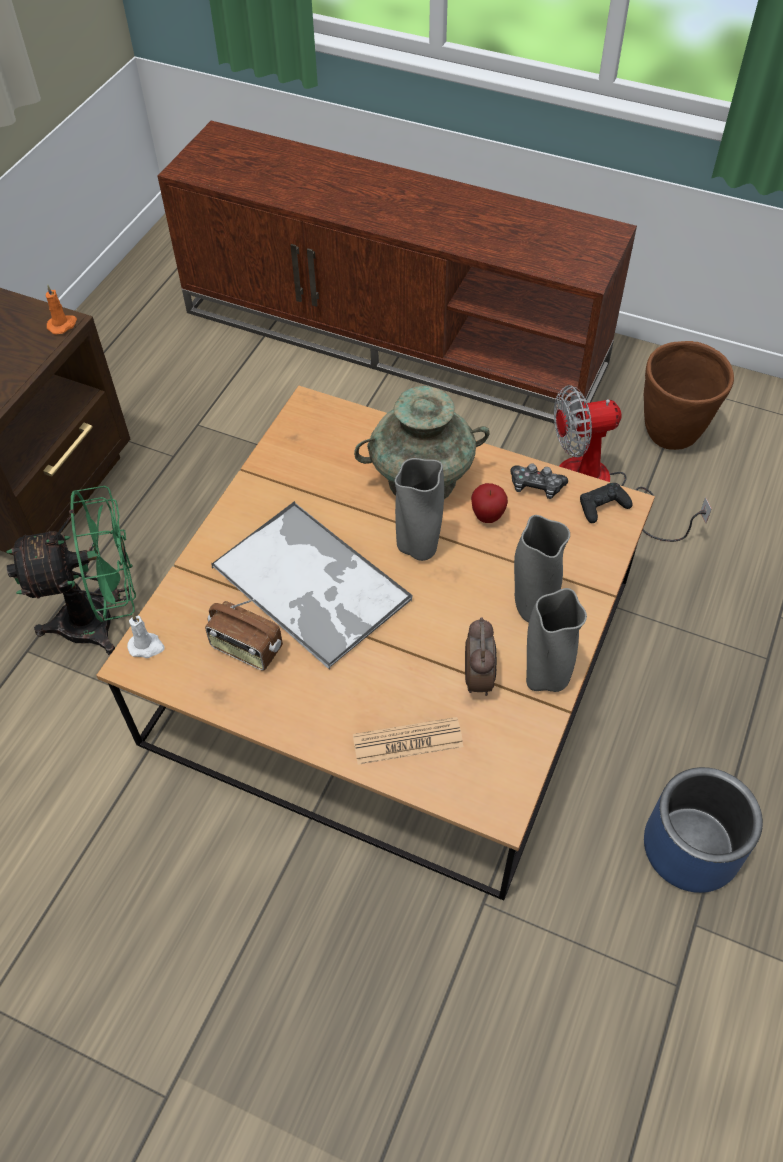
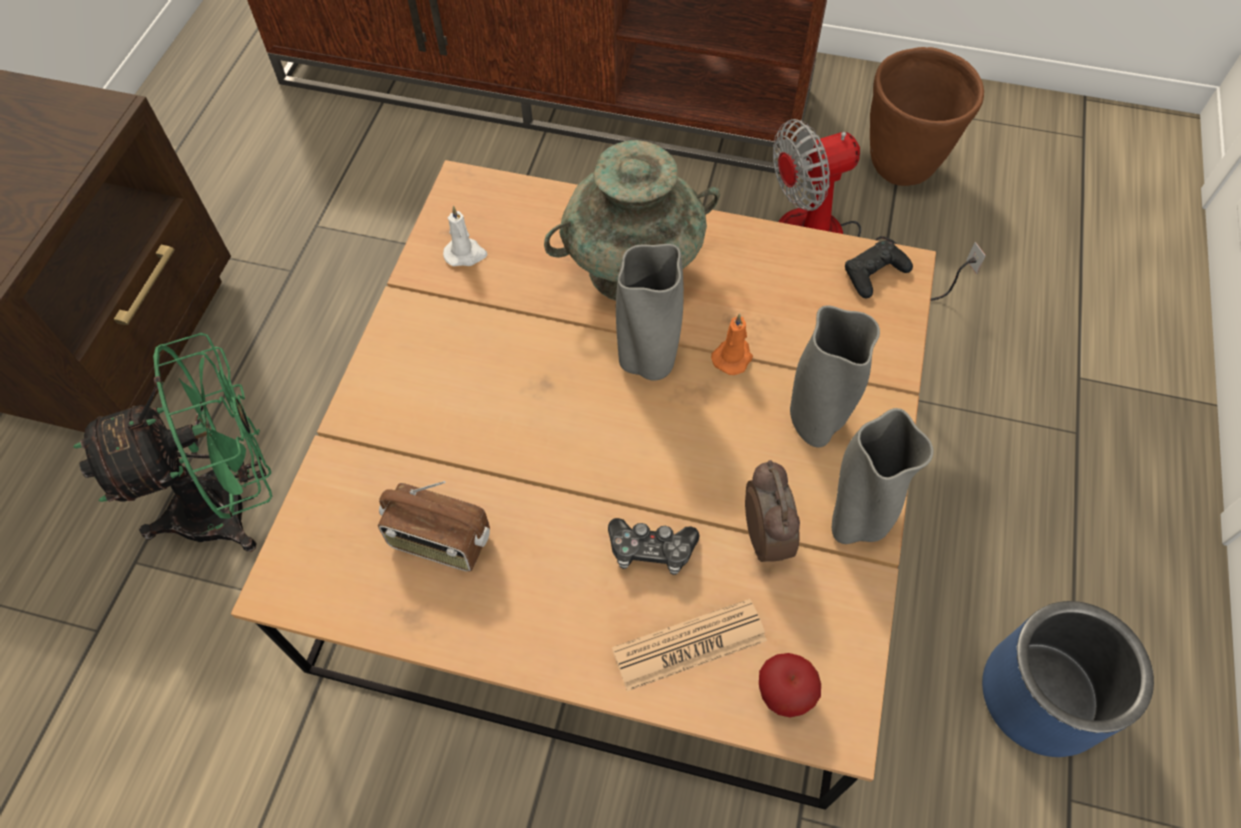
camera: 10 degrees left, 5 degrees up
(63, 325) = (104, 113): orange candle -> orange candle (733, 357)
(146, 646) = (297, 559): white candle -> white candle (465, 254)
(312, 585) = (514, 435): tray -> none
(487, 516) = (729, 307): apple -> apple (783, 695)
(536, 486) = (783, 258): game controller -> game controller (651, 551)

